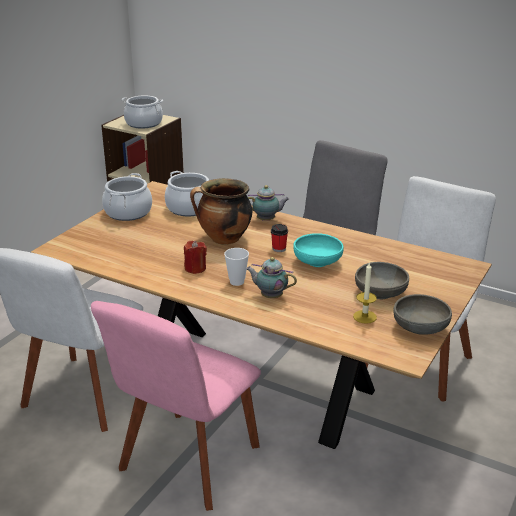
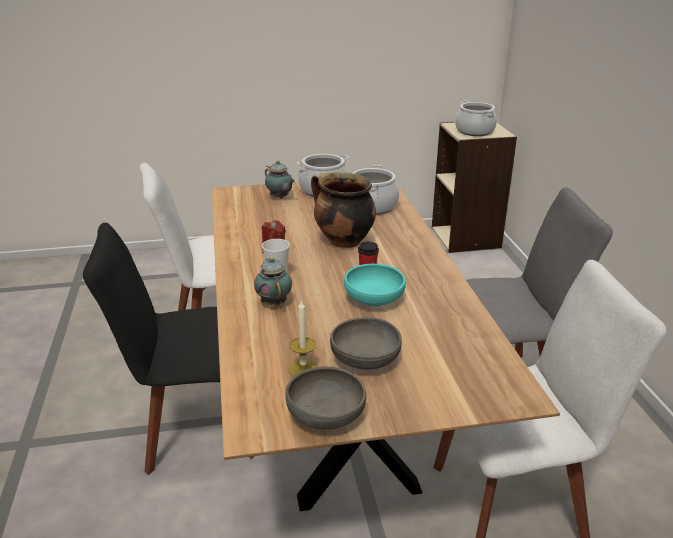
camera: 50 degrees right, 0 degrees up
(186, 463) = (192, 427): pink chair -> black chair
(267, 220) = (412, 244): teapot -> teapot (280, 198)

